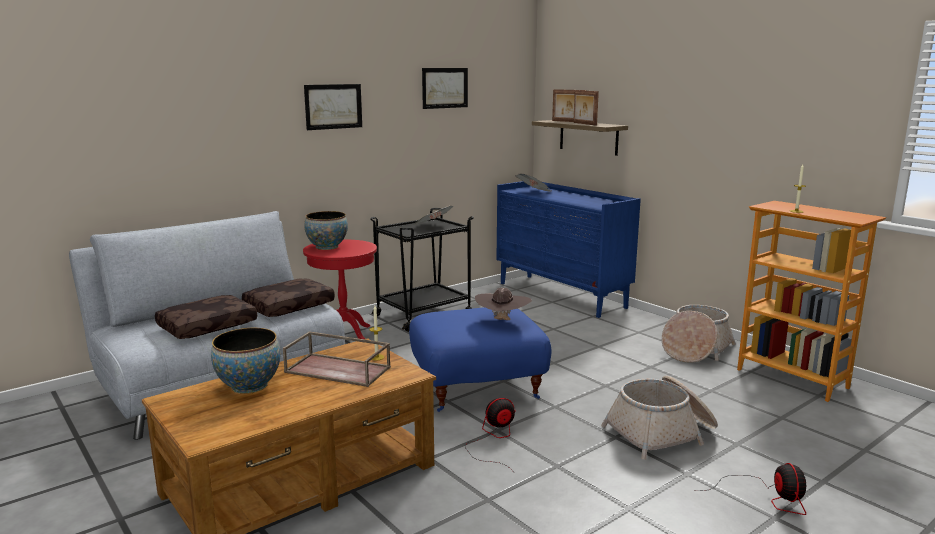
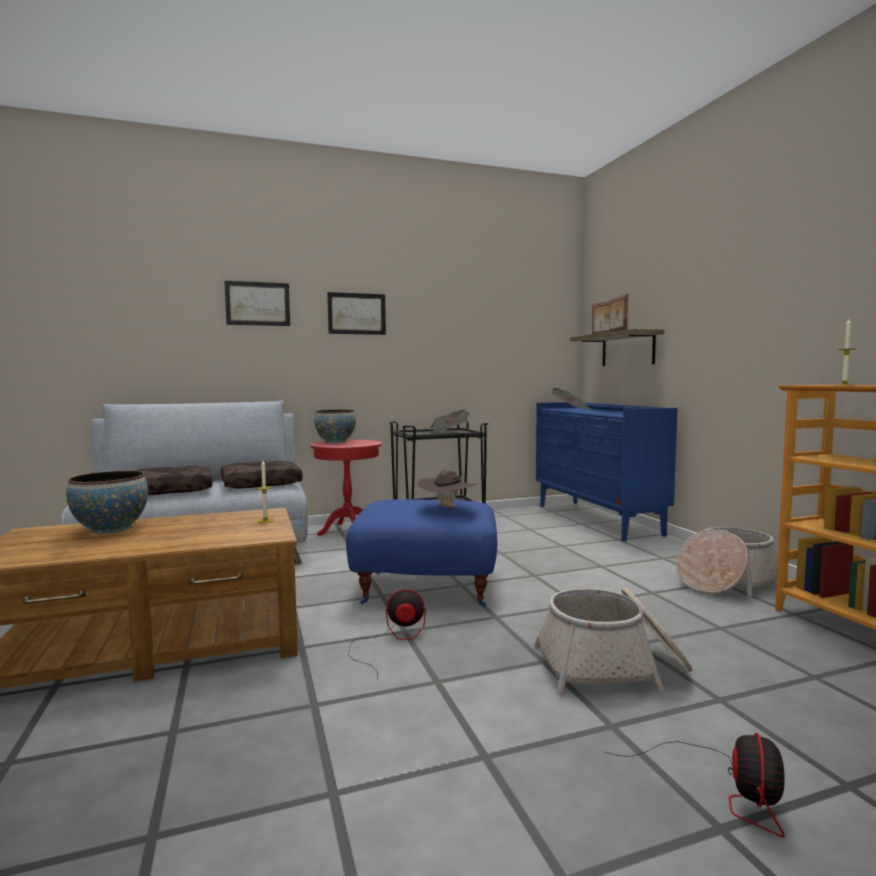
camera: 20 degrees right, 10 degrees down
(339, 369) = (212, 526): brown tray -> none
(445, 88) = (477, 303): picture -> picture (258, 303)

